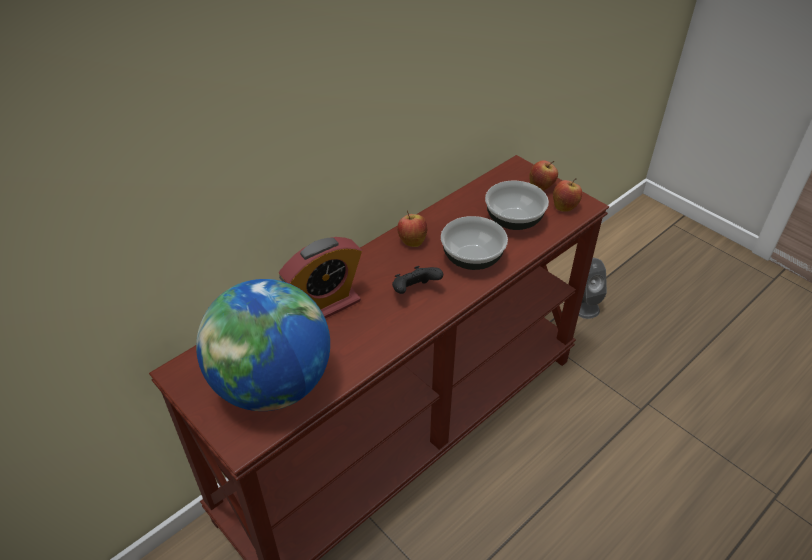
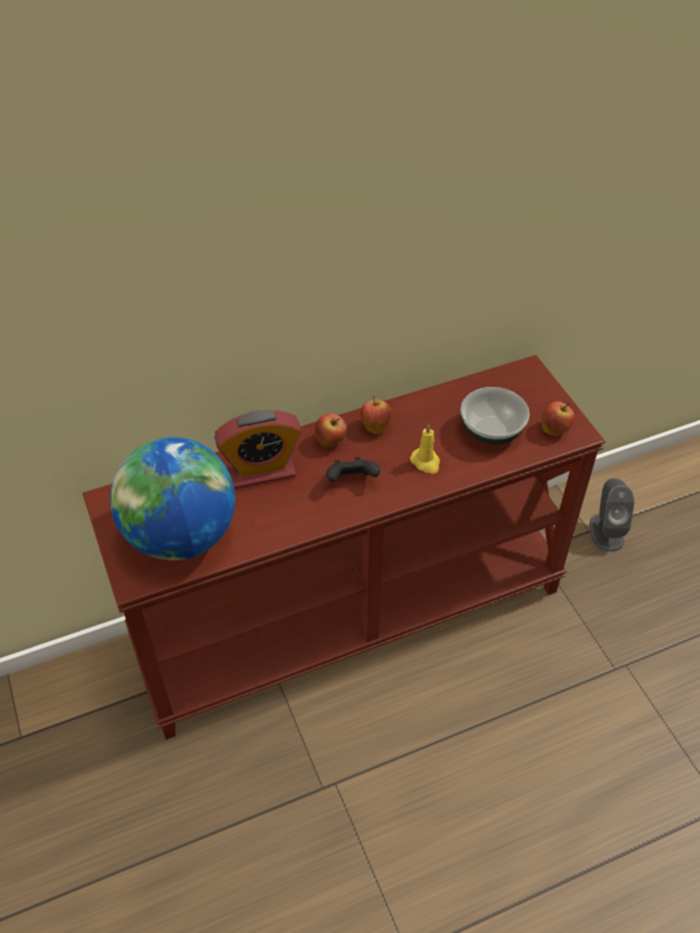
camera: 20 degrees right, 5 degrees up
(472, 259) = (426, 462): bowl -> yellow candle
(541, 187) = (542, 400): apple -> apple (330, 441)

